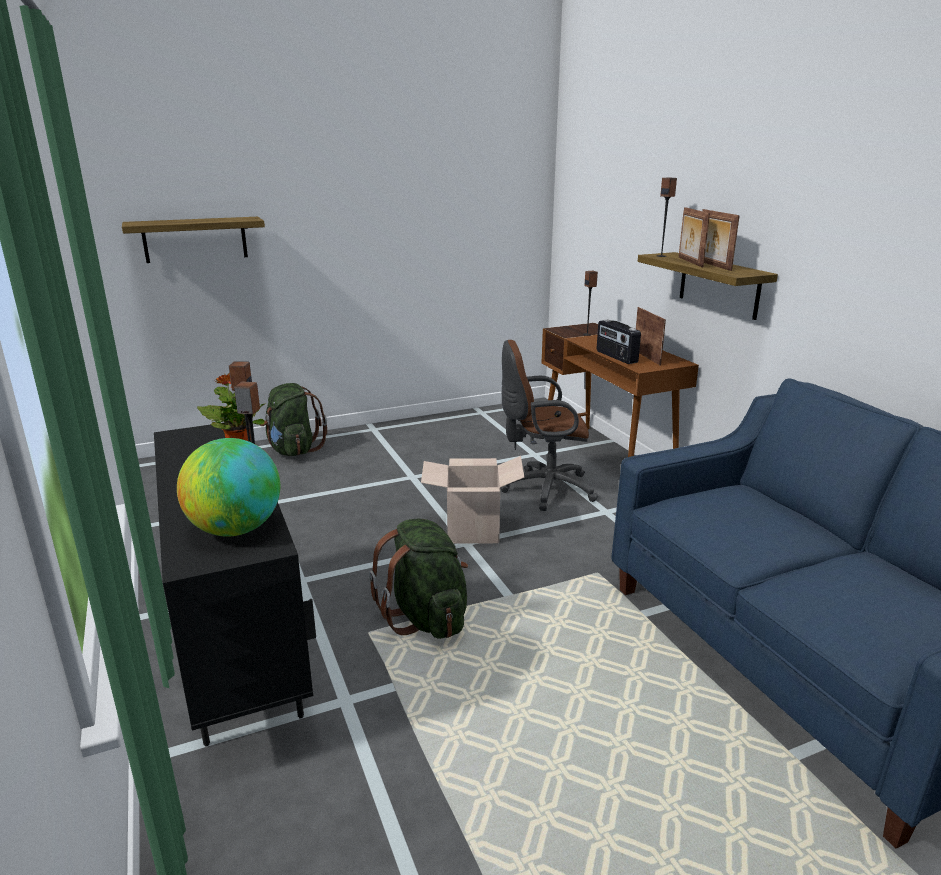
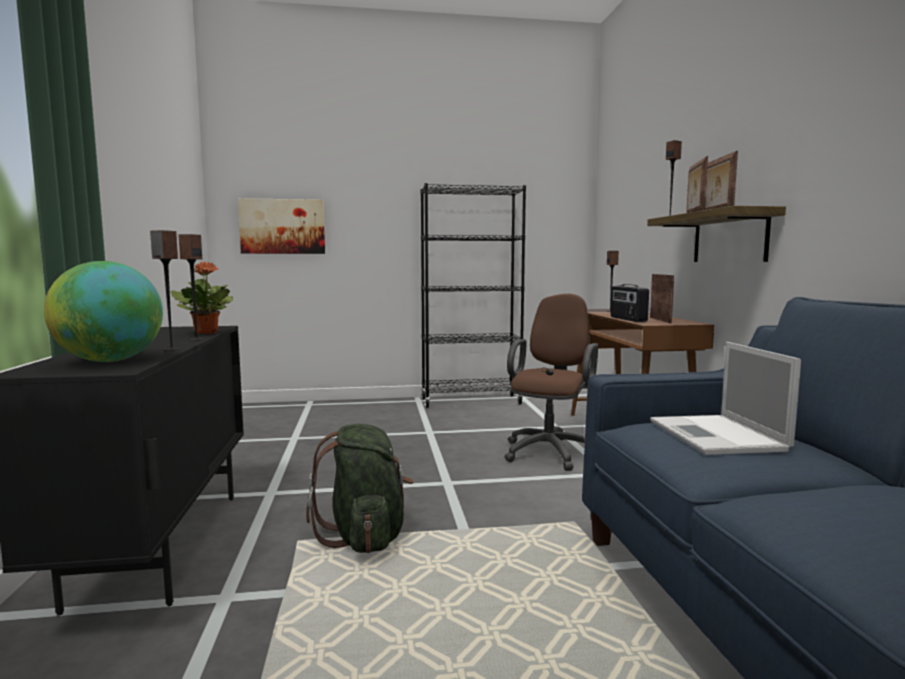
camera: 15 degrees right, 15 degrees down
(195, 239) = (282, 226): shelf -> picture
(293, 450) = (341, 408): green backpack -> none
(432, 425) = (471, 401): none -> black bookcase
(473, 530) = (460, 474): cardboard box -> none
(543, 489) = (550, 451): brown office chair -> brown office chair turned 105 degrees clockwise
(737, 515) = (718, 436): none -> laptop

